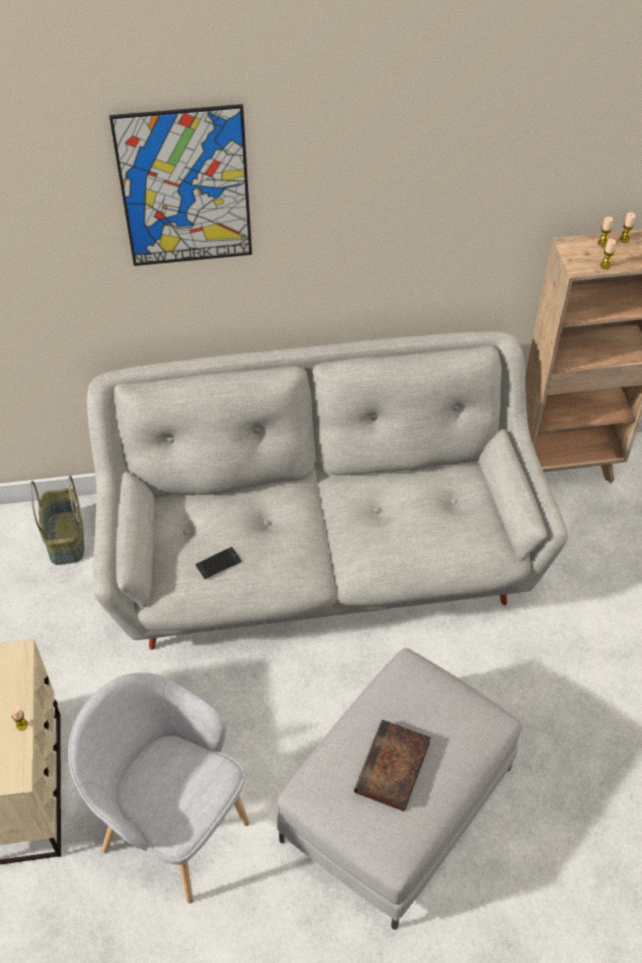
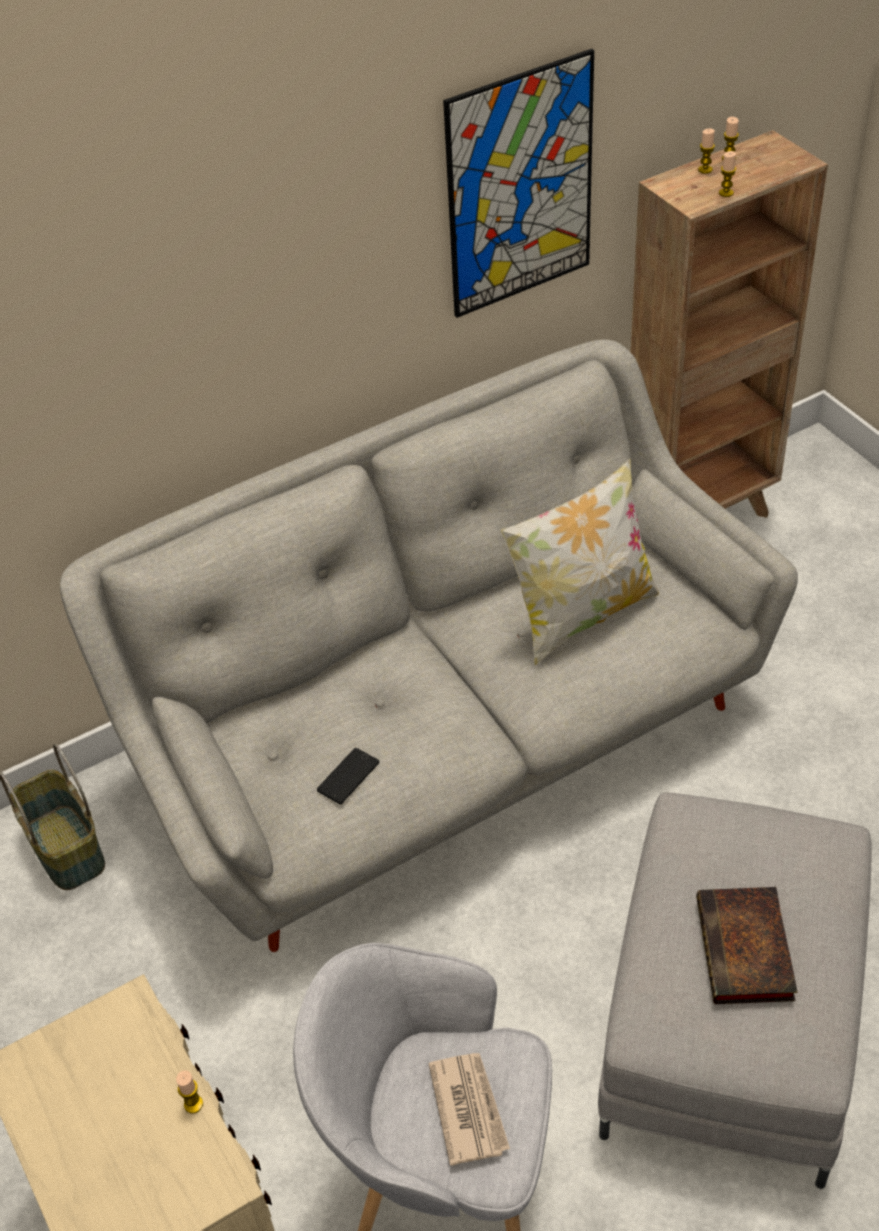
camera: 20 degrees left, 5 degrees down
(178, 792) = (468, 1108): none -> newspaper
(185, 188) = (149, 224): picture -> picture (520, 187)
(417, 512) = (581, 615): none -> pillow

